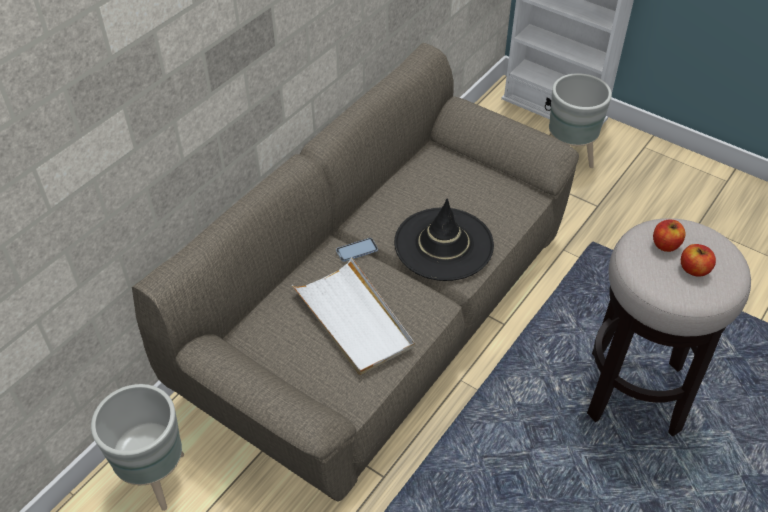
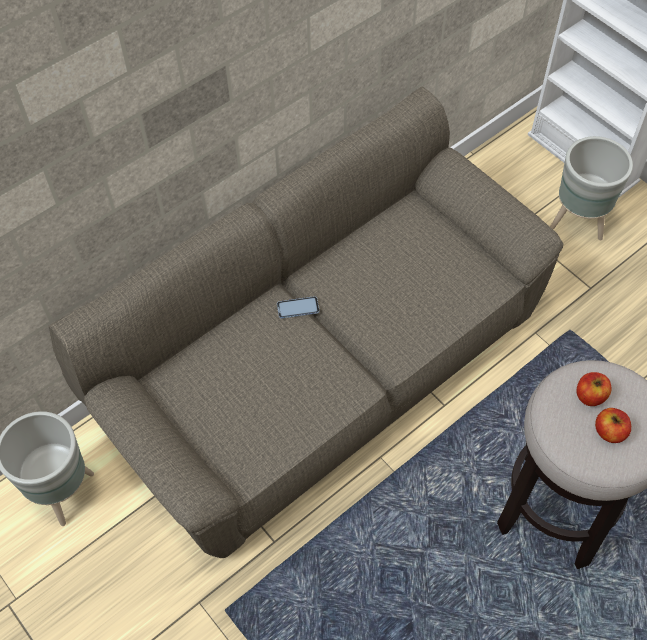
camera: 15 degrees right, 10 degrees up
(354, 319) = (272, 386): white tray -> none
(443, 244) = (388, 319): black hat -> none

